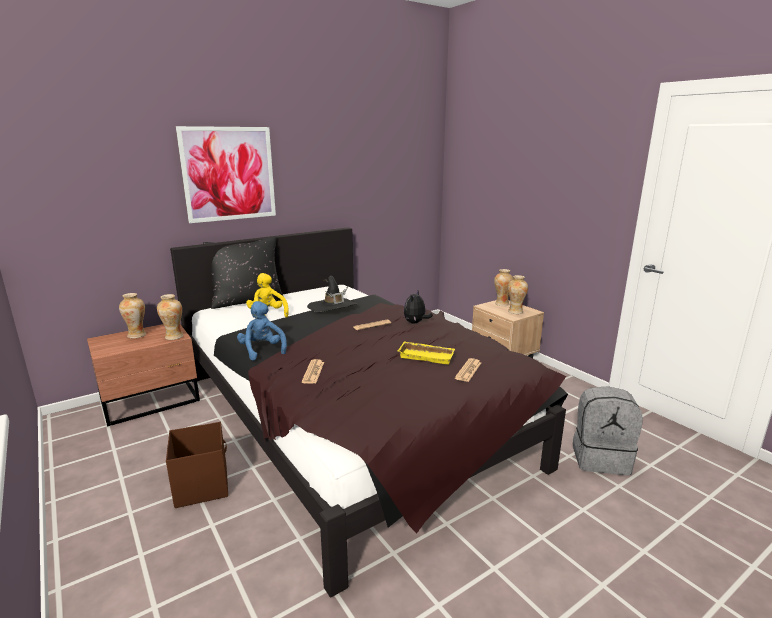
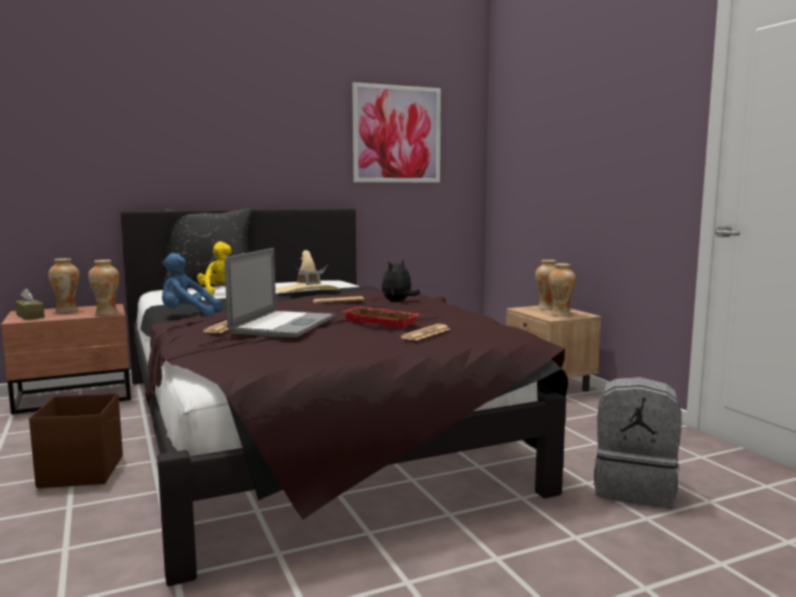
camera: 10 degrees right, 10 degrees down
(111, 346) = (30, 316): none -> brown tissue box
(229, 174) = (199, 130): picture -> picture (397, 134)
(262, 351) = (187, 315): blue plush toy -> blue plush toy turned 75 degrees counterclockwise
(332, 307) = (307, 292): black hat -> beige hat
(357, 366) = (284, 324): none -> laptop
(427, 356) = (383, 321): yellow tray -> red tray

